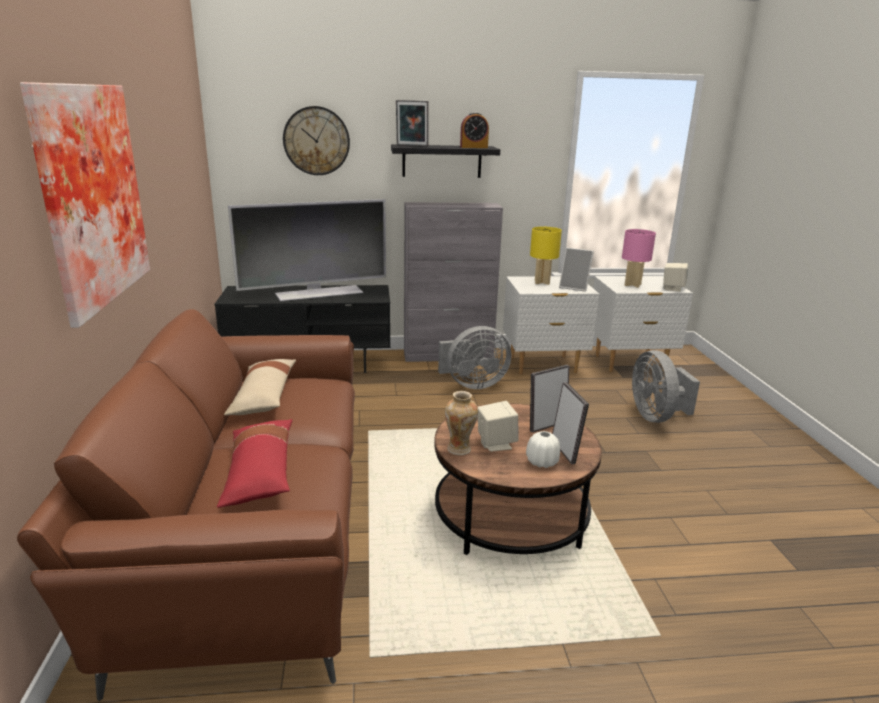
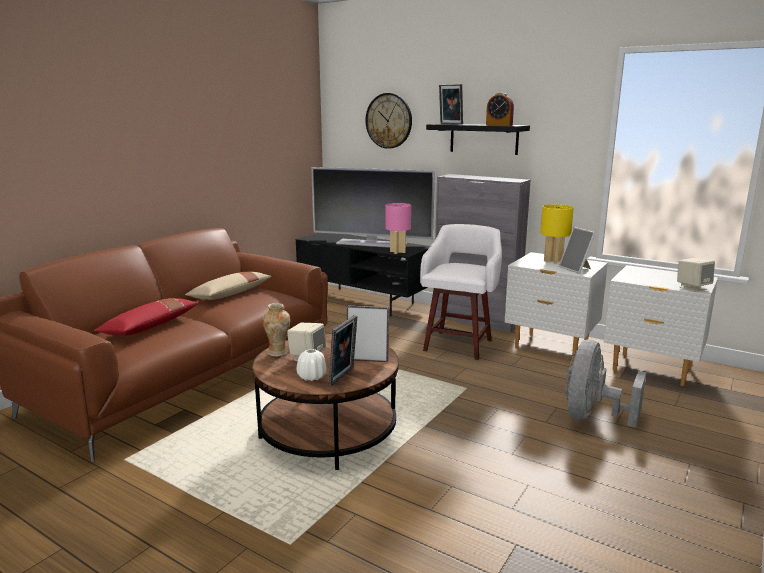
camera: 40 degrees right, 5 degrees down
(86, 195) = (121, 139): picture -> none
(472, 384) = (458, 344): grey fan -> white stool
(632, 285) = (649, 277): pink table lamp -> pink table lamp (397, 252)

